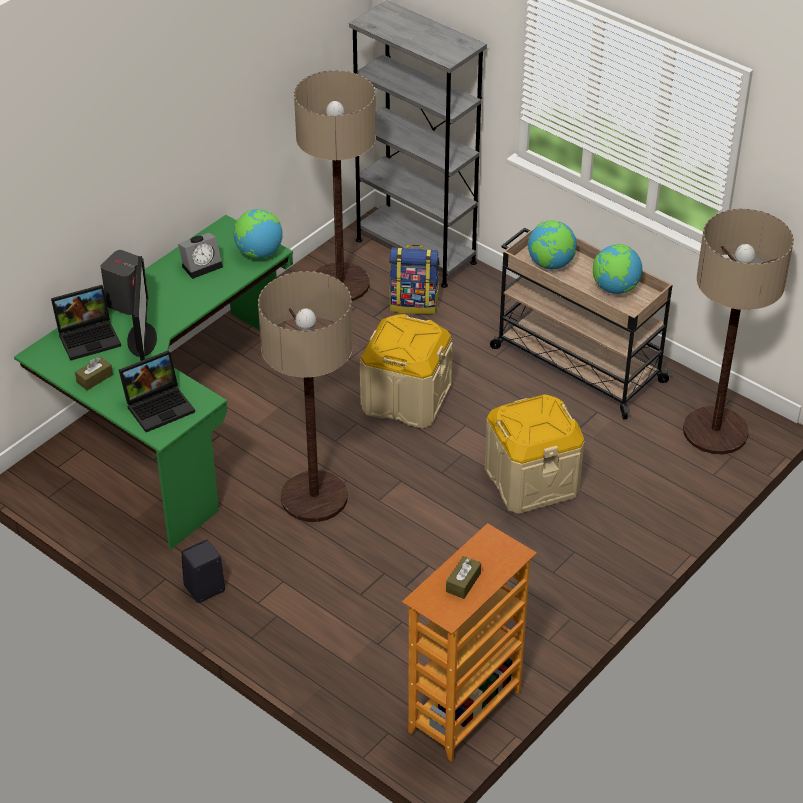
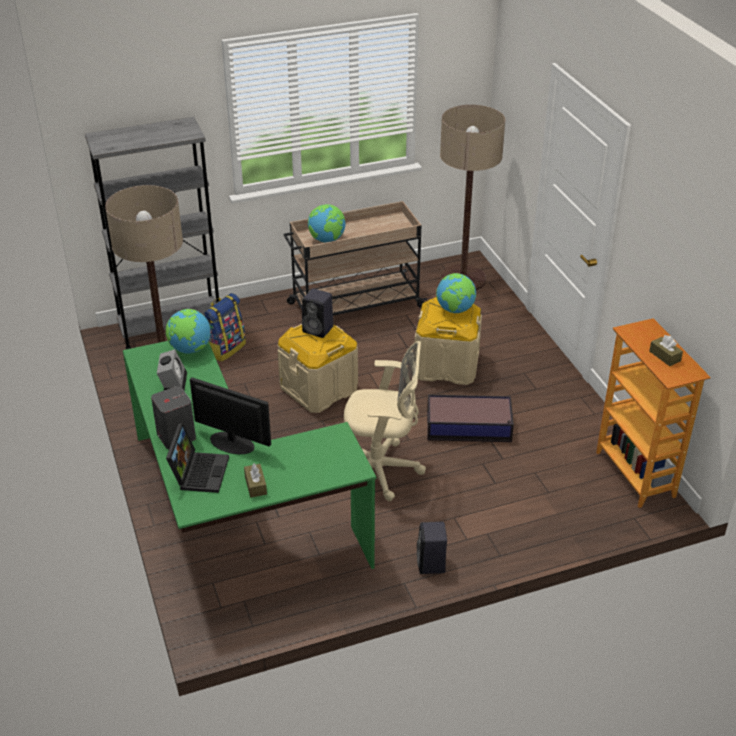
camera: 60 degrees left, 5 degrees down
(160, 405) = (323, 459): laptop -> none
(314, 497) = (380, 470): floor lamp -> beige office chair
(417, 335) = (319, 329): none -> black speaker
(437, 540) = (470, 427): none -> storage box
(615, 288) = (376, 226): globe -> globe (455, 310)

